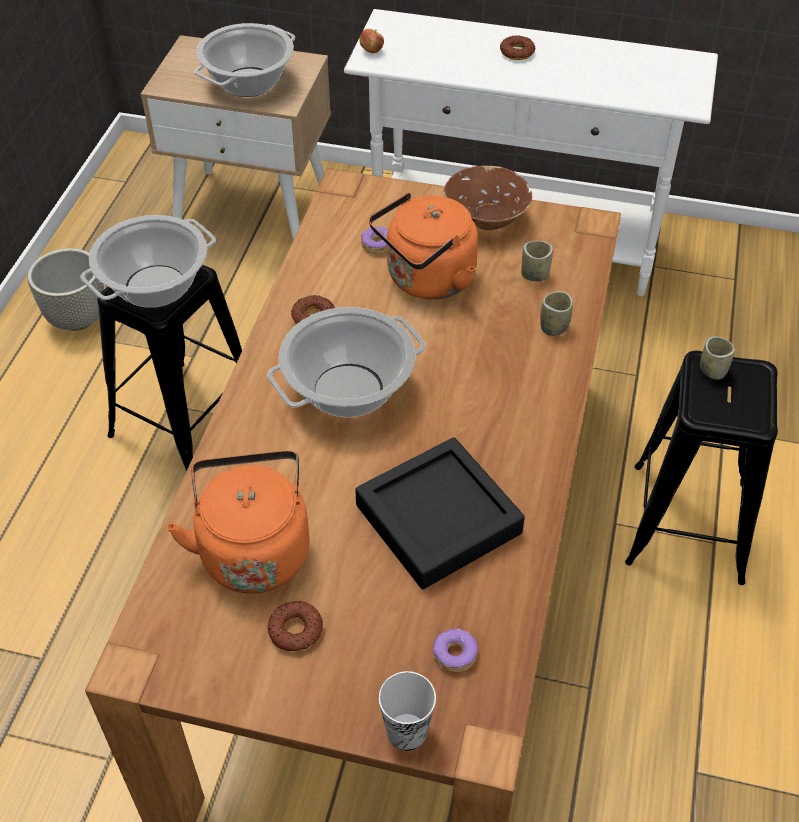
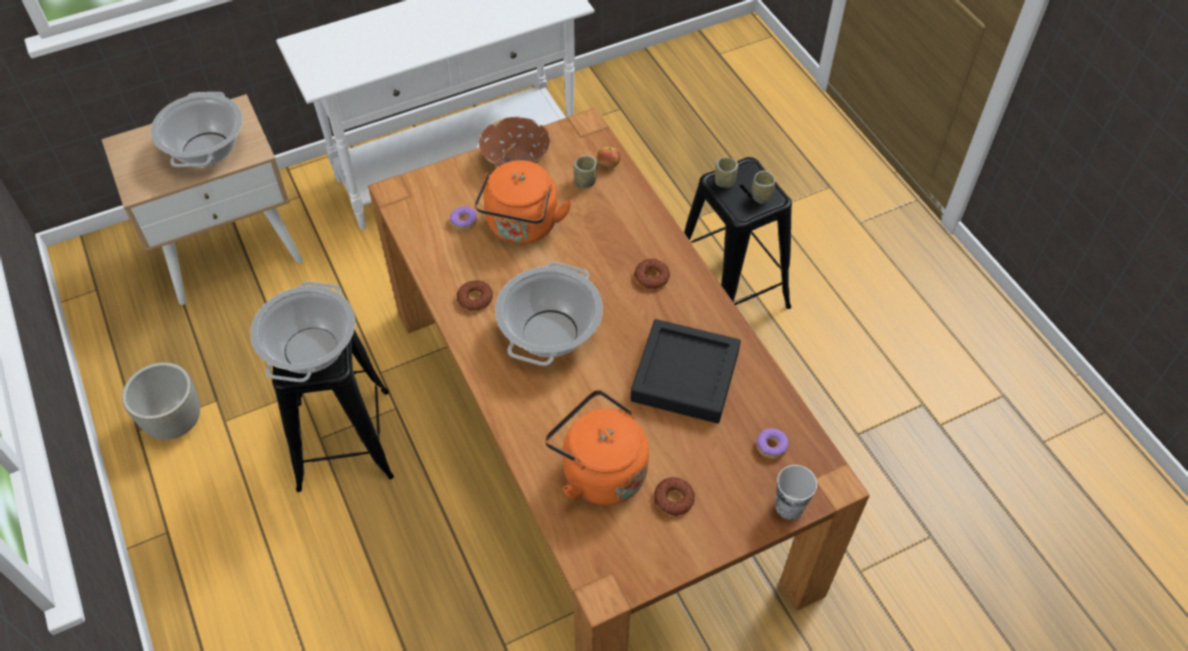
camera: 40 degrees left, 5 degrees up
(371, 51) = (313, 76): apple -> apple (608, 164)
(516, 52) = (420, 22): donut -> donut (651, 277)
(554, 327) = (631, 210): cup -> cup (761, 196)

